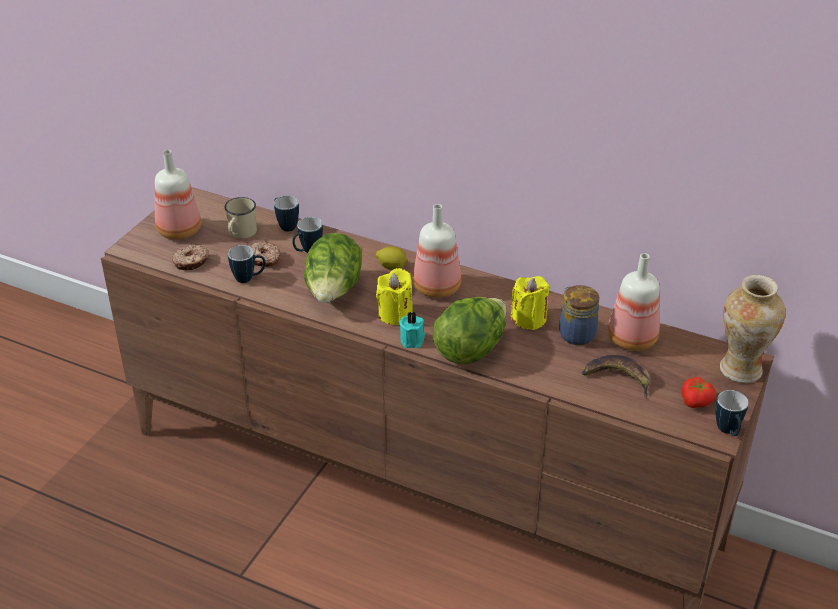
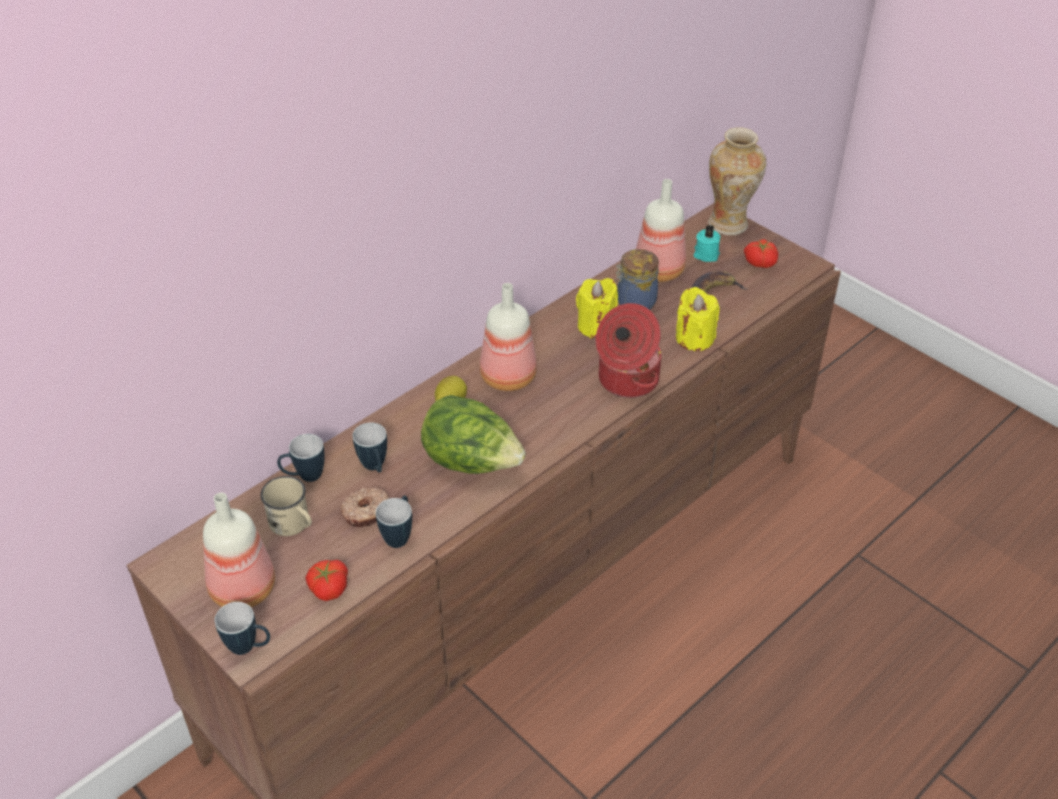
camera: 70 degrees left, 5 degrees up
(191, 262) = (328, 588): donut -> tomato
(395, 314) = (539, 421): yellow candle -> yellow candle (694, 338)
(413, 339) = (590, 418): turquoise candle -> turquoise candle (706, 254)
(471, 349) = (626, 380): lettuce -> cooking pot
(728, 432) = (805, 258): mug -> mug (249, 647)

